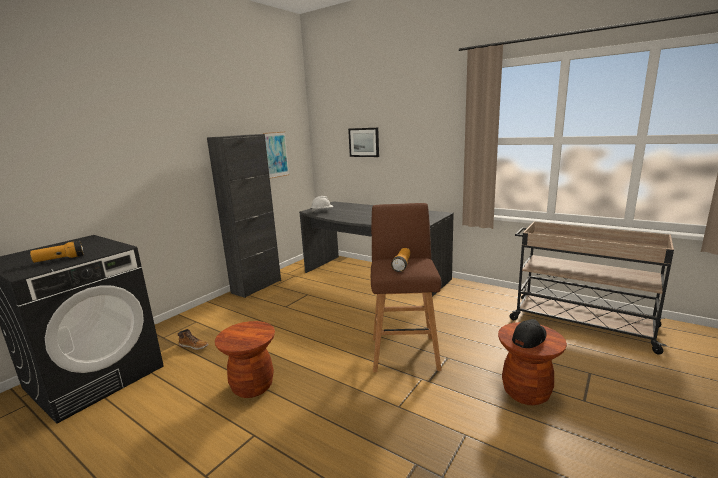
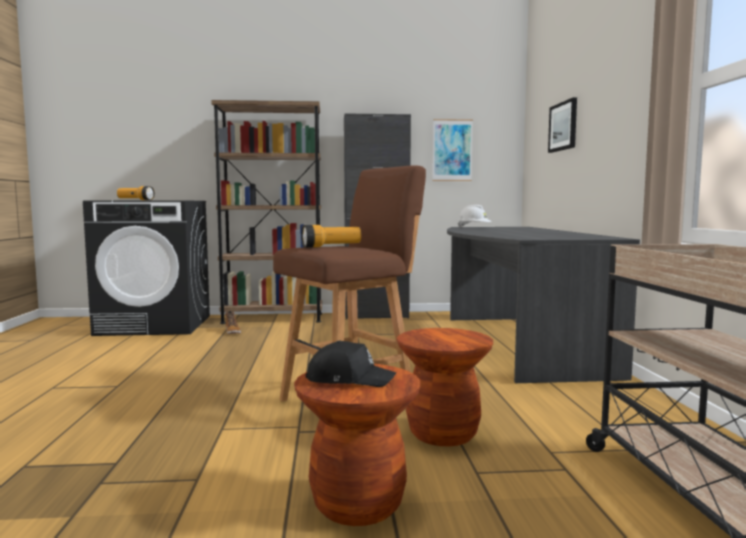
camera: 50 degrees right, 10 degrees down
(189, 320) = (273, 318): none -> brown bookcase
(252, 386) = (192, 365): brown stool -> brown stool (443, 434)

